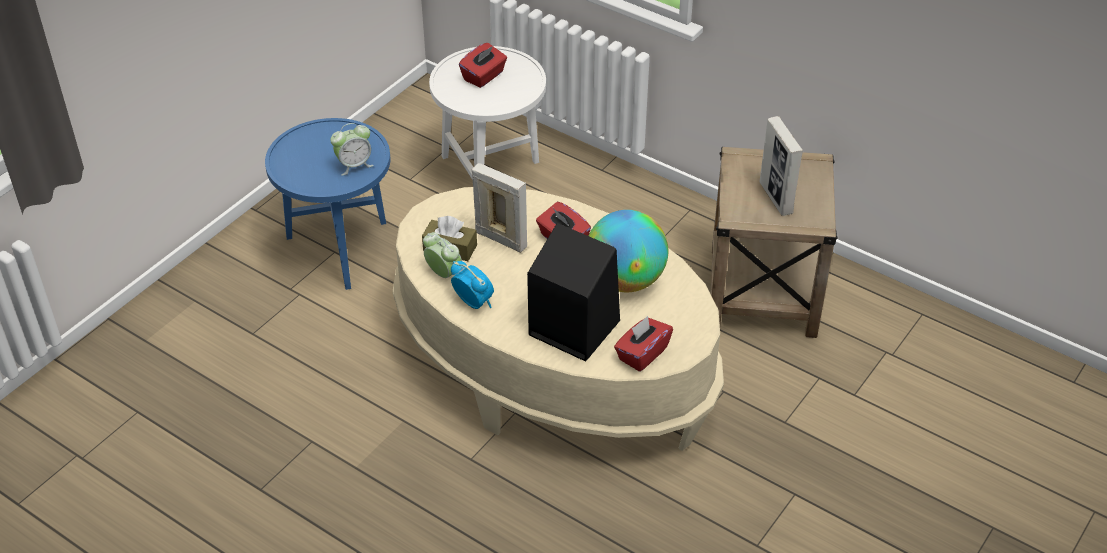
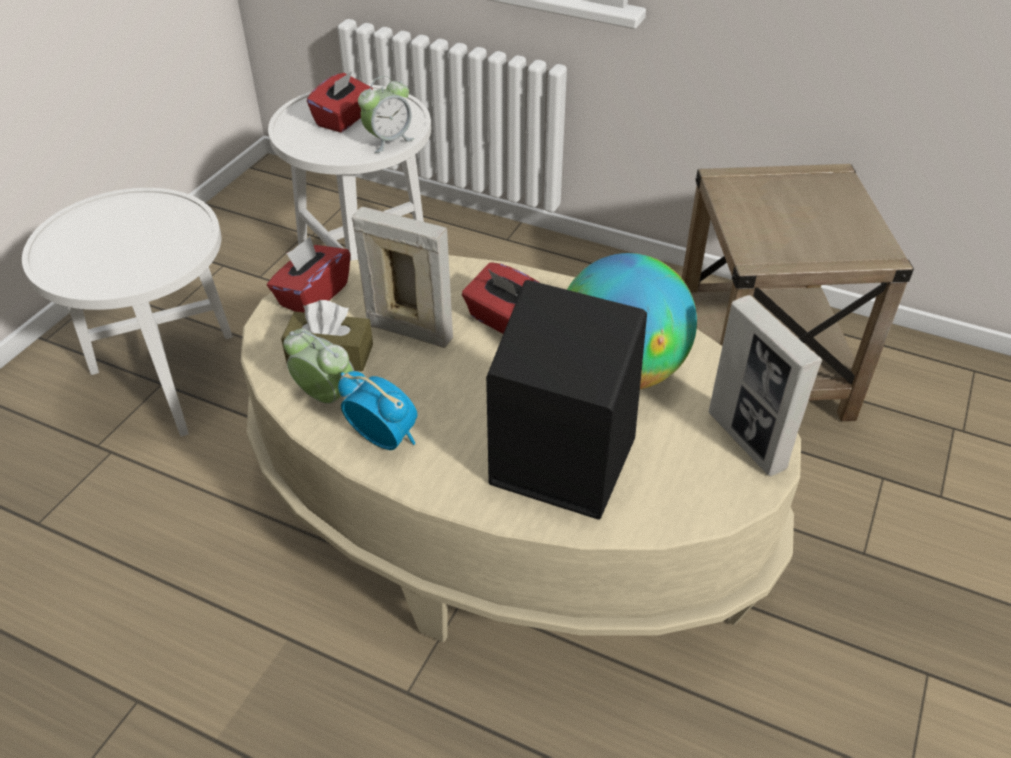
camera: 10 degrees left, 0 degrees up
(341, 252) = (170, 383): blue side table -> white side table
(354, 165) = (164, 247): alarm clock -> alarm clock (388, 140)
(642, 354) = (690, 492): red tissue box -> red tissue box (313, 295)
(776, 198) = (803, 226): picture frame -> picture frame (746, 441)

